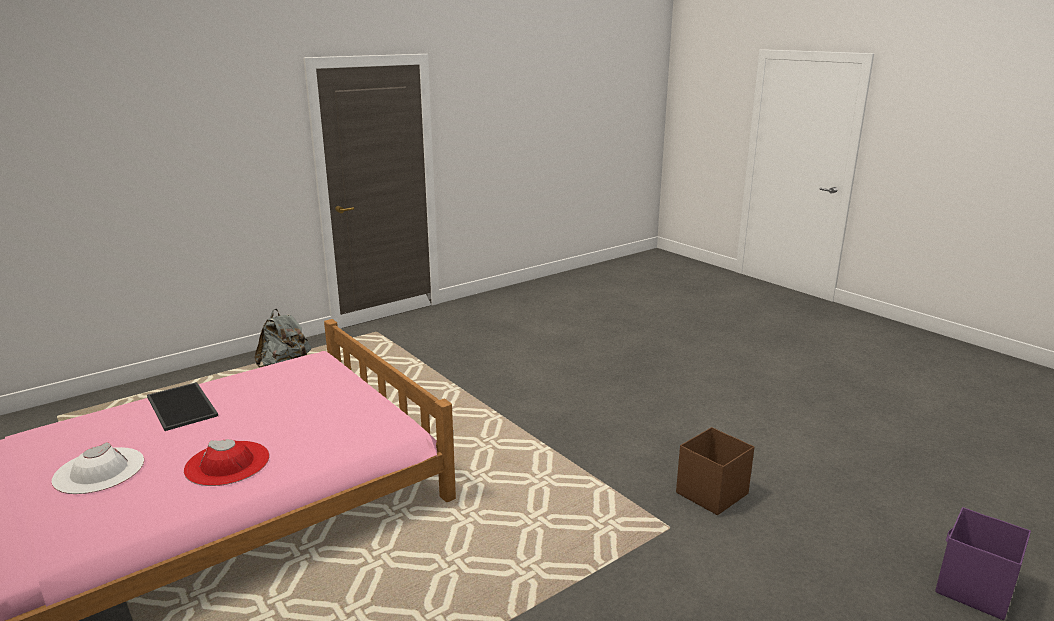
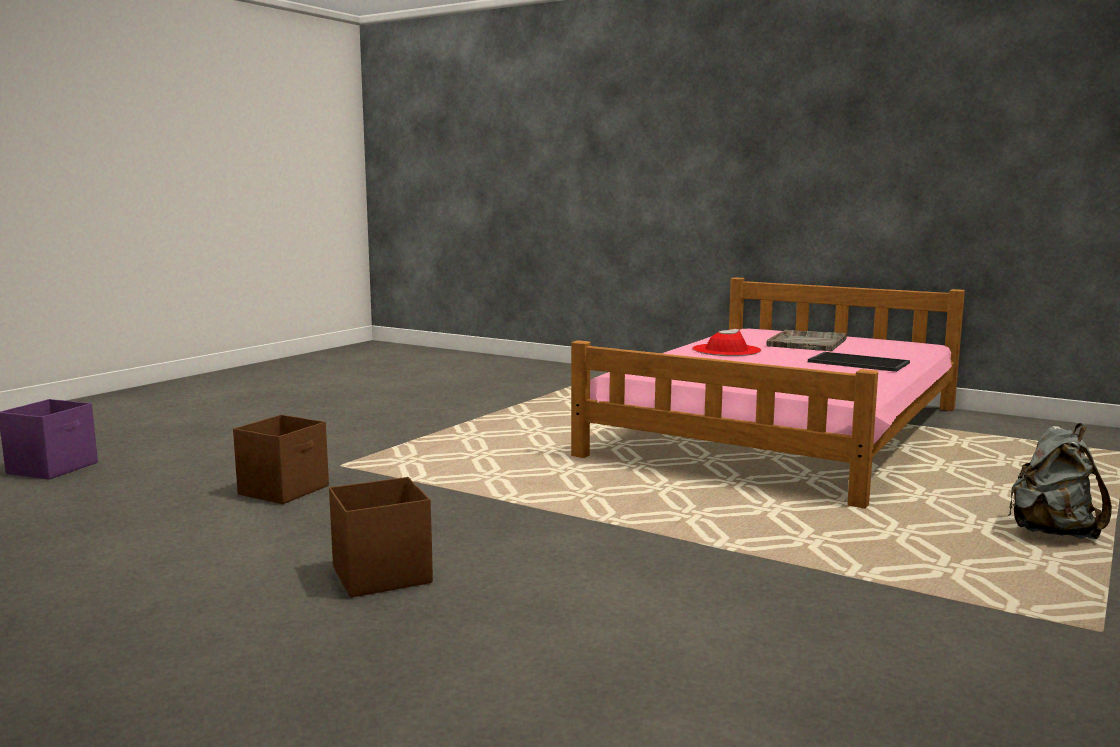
camera: 160 degrees right, 10 degrees down
(99, 471) = (807, 342): white hat -> grey tray
(637, 399) = (380, 575): none -> brown storage box

